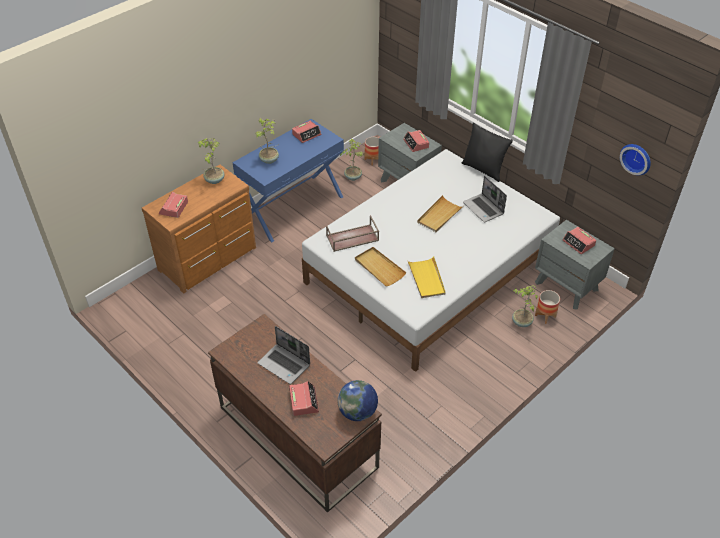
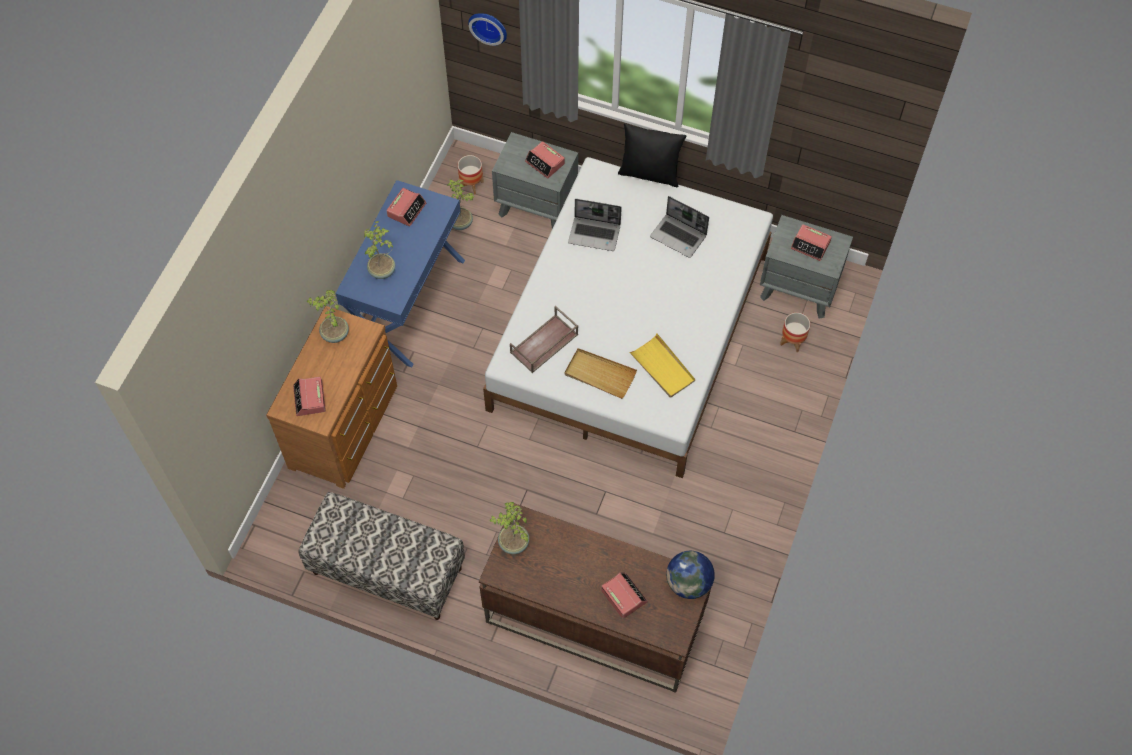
camera: 25 degrees left, 15 degrees up
(177, 351) = (387, 571): none -> bench
(285, 364) = (576, 559): laptop -> laptop (595, 234)
(439, 215) = (631, 268): beige tray -> none
(521, 322) = (769, 361): potted plant -> potted plant (513, 544)
(636, 158) = (864, 137): wall clock -> wall clock (489, 26)

